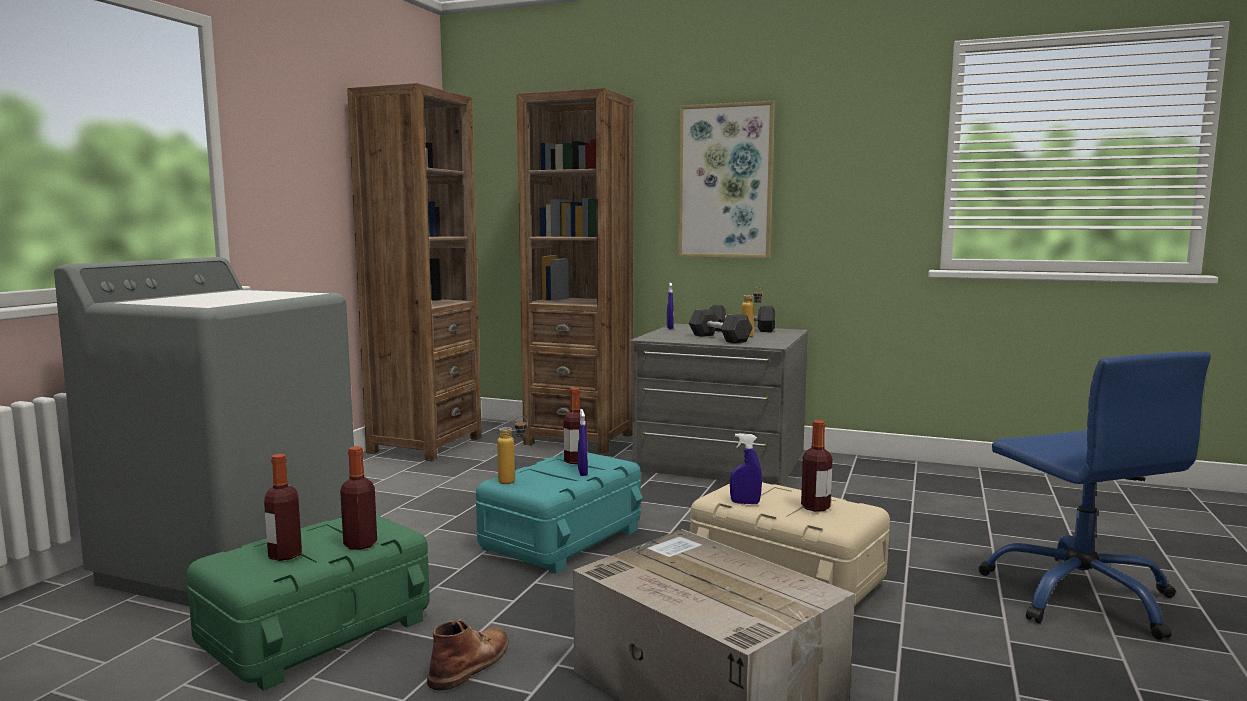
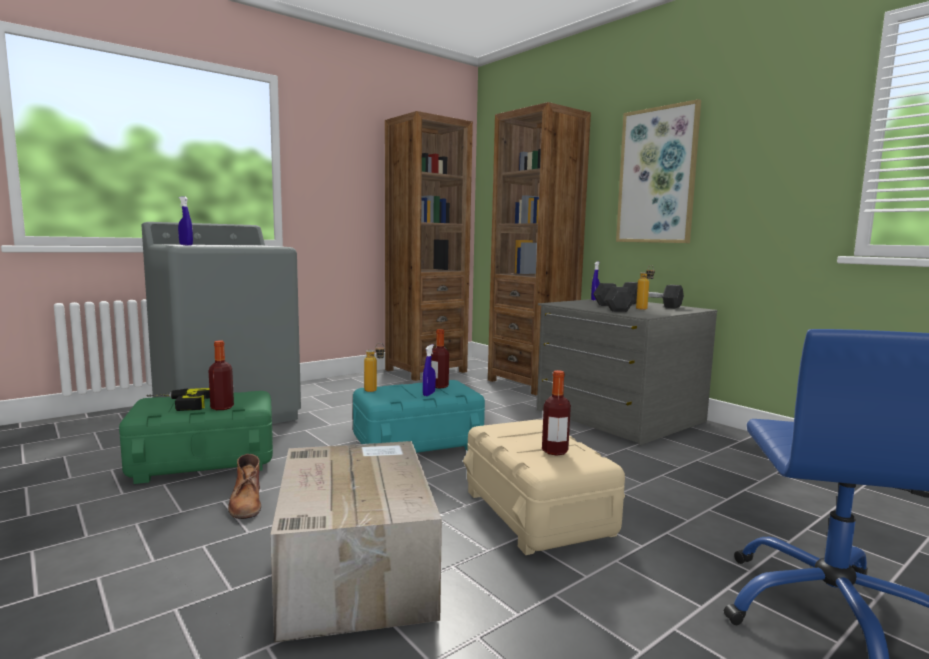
camera: 30 degrees right, 0 degrees up
(285, 555) = (179, 405): bottle -> power drill
(471, 663) = (246, 502): brown boot -> brown boot turned 105 degrees clockwise
(745, 503) = (503, 435): blue spray bottle -> blue spray bottle (186, 245)

